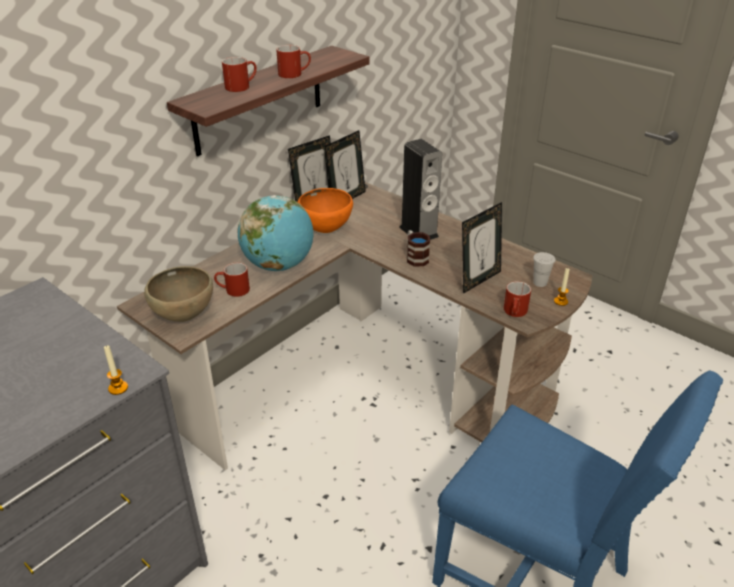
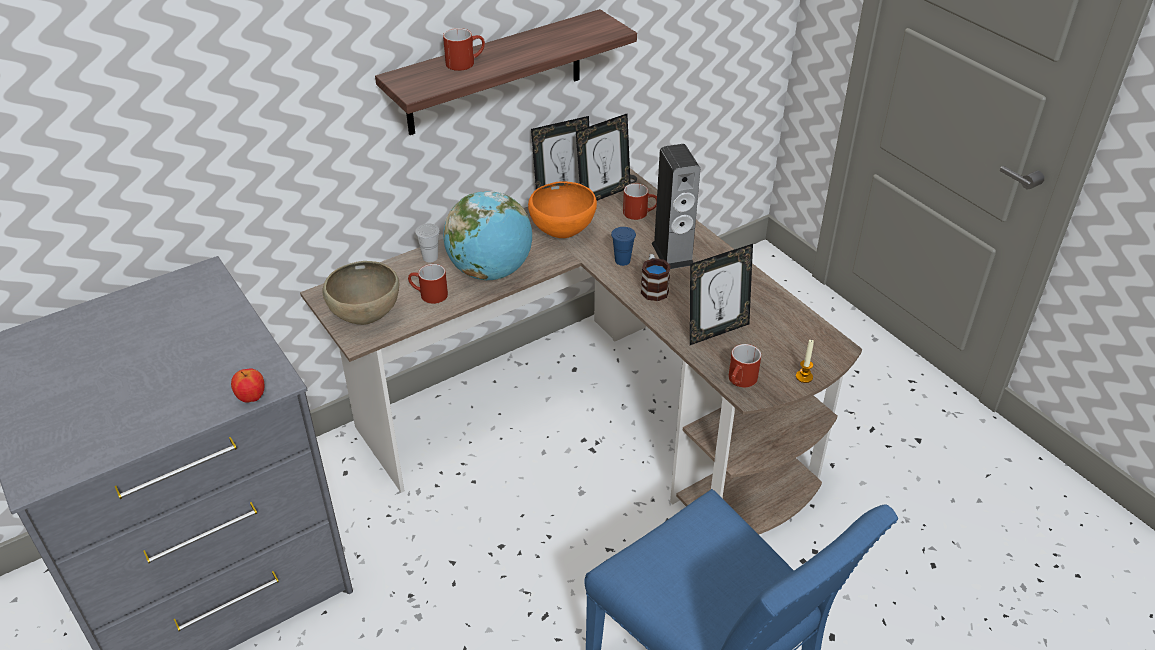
camera: 15 degrees right, 5 degrees up
(118, 388) = (251, 398): candle -> apple
(294, 74) = (534, 50): red mug -> red mug (640, 212)
(382, 242) = (622, 260): none -> blue cup
(540, 283) = (790, 347): white cup -> white cup (430, 257)

